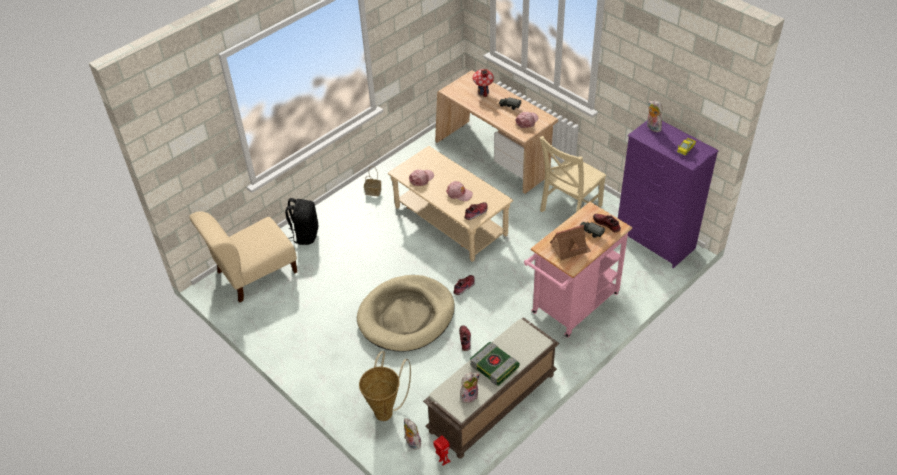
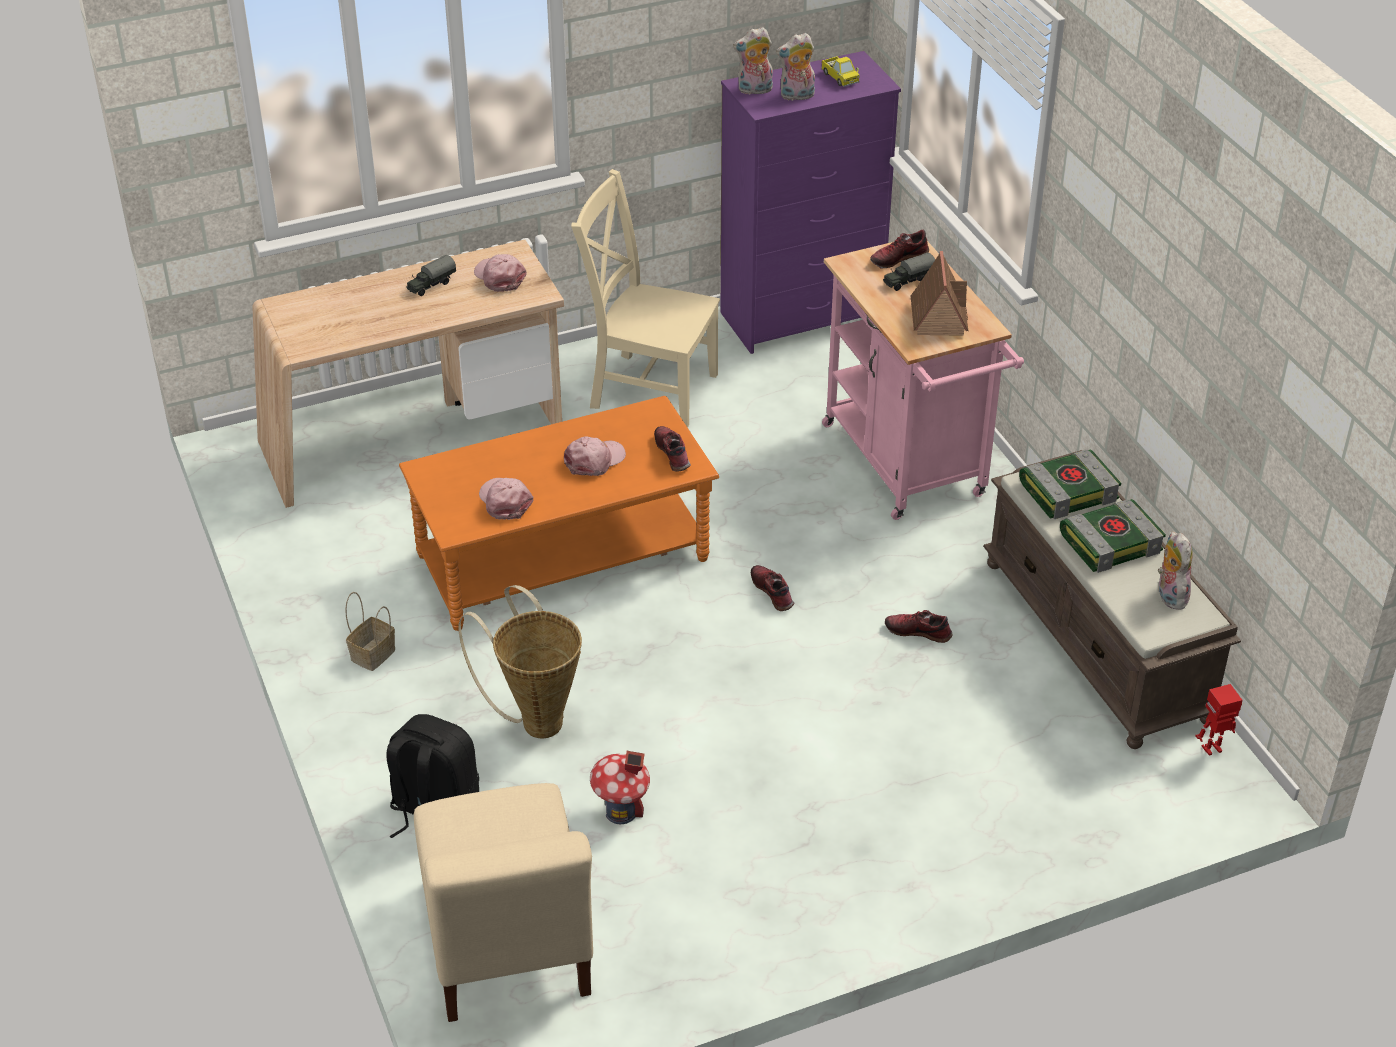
camera: 70 degrees left, 5 degrees down
(386, 410) = (1051, 801): basket -> basket (536, 719)
(406, 316) = (805, 701): beige dog bed -> none
(412, 442) = (1149, 782): plush toy -> plush toy (796, 96)
(450, 221) = (562, 558): beige coffee table -> orange coffee table
(483, 92) = (350, 305): toy house -> toy house (621, 812)
(523, 343) = (1069, 490): none -> book
(569, 209) = (648, 389): beige chair -> beige chair turned 135 degrees clockwise

